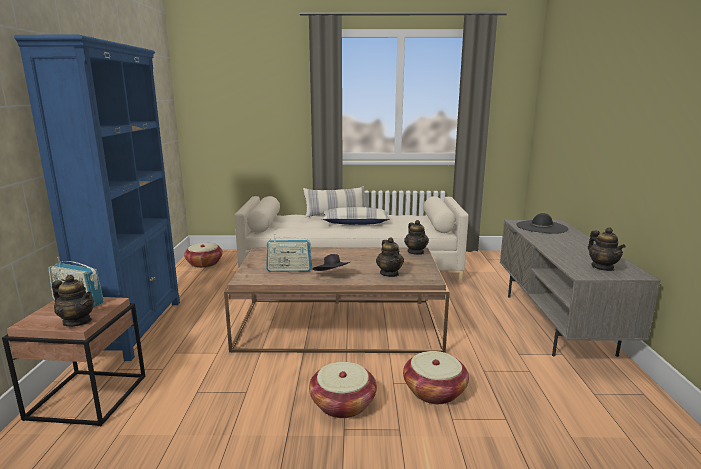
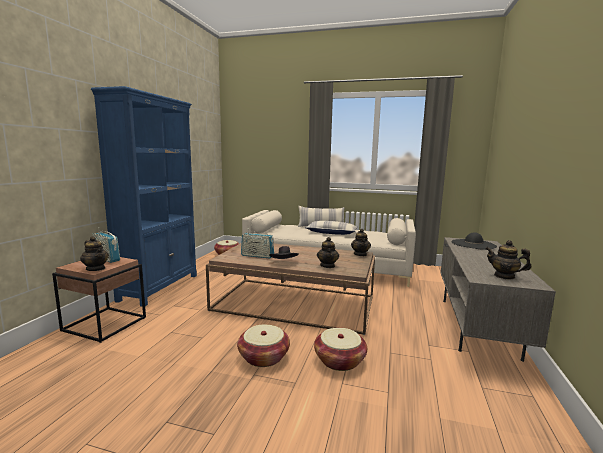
camera: 15 degrees right, 5 degrees down
(602, 267) = (504, 276): teapot -> teapot turned 120 degrees clockwise

